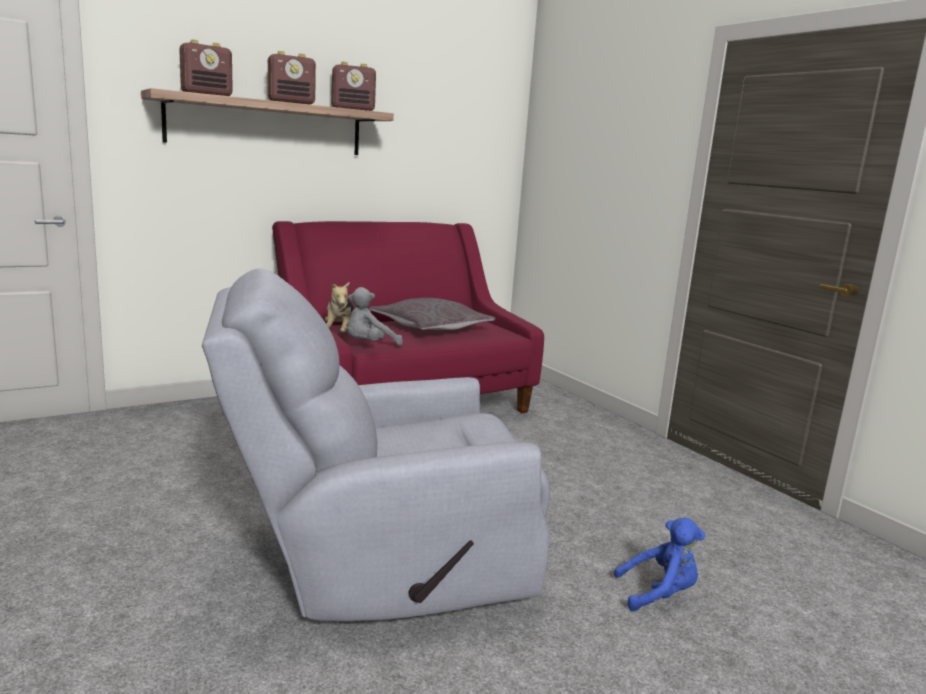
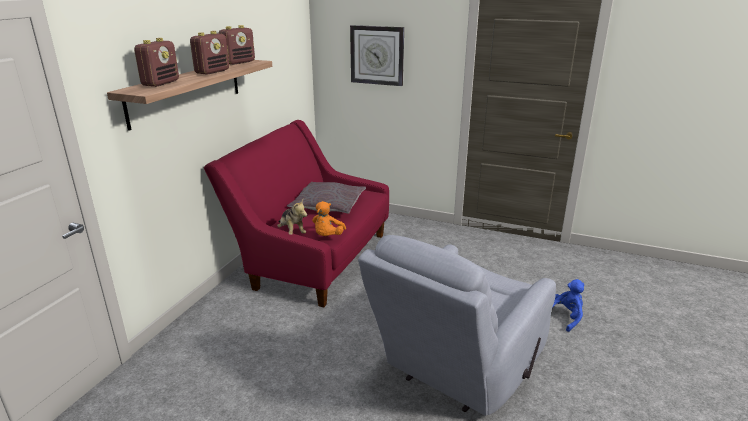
camera: 35 degrees left, 10 degrees up
(369, 345) = (327, 236): grey plush toy -> orange plush toy
(590, 146) = (377, 55): none -> wall clock

